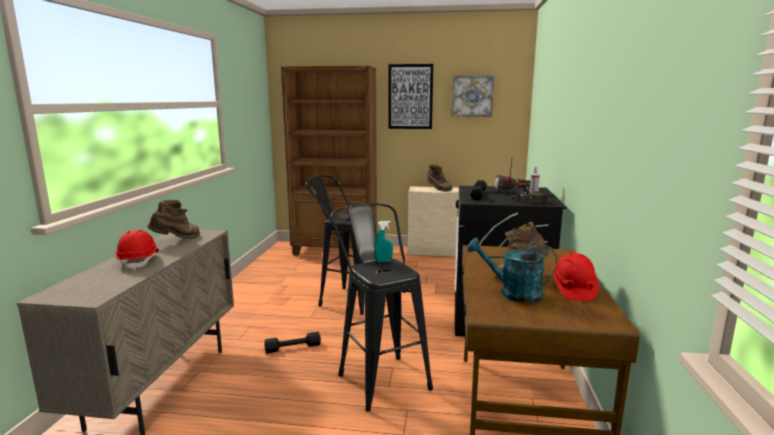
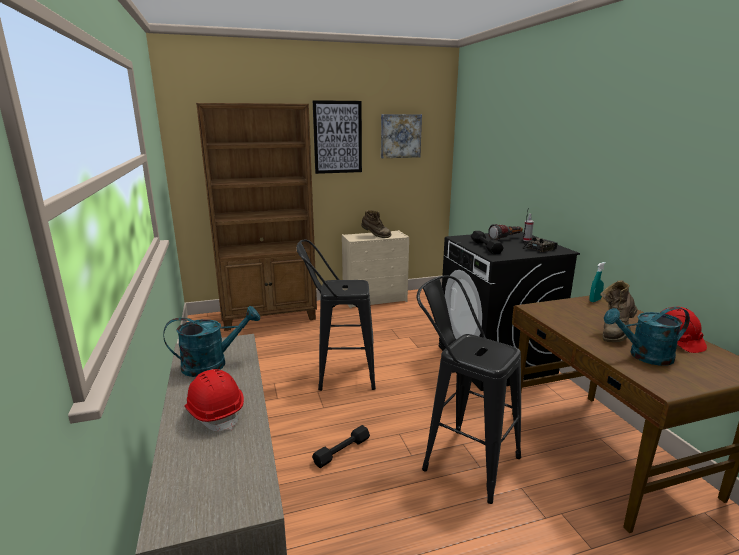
camera: 25 degrees left, 5 degrees up
(177, 240) = (213, 364): brown boot -> turquoise watering can
(383, 261) = (465, 339): turquoise spray bottle -> turquoise spray bottle (595, 300)

